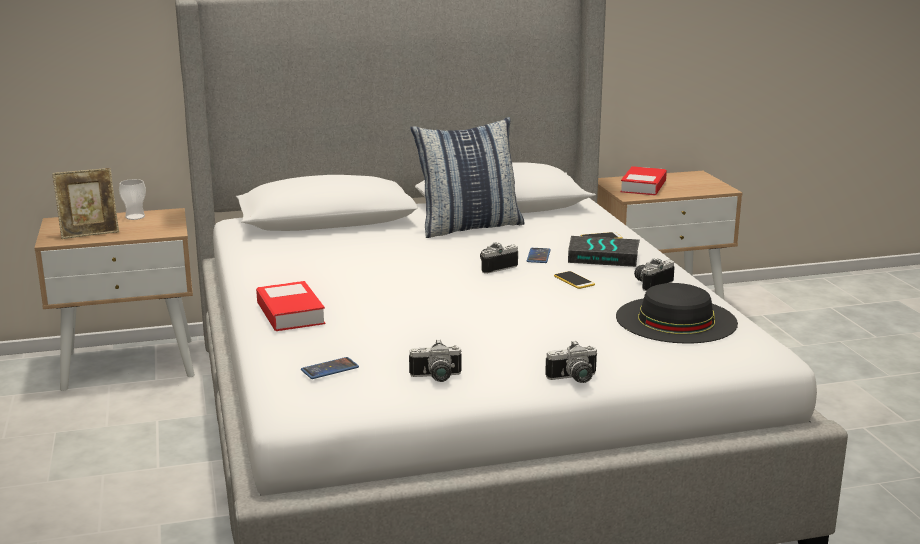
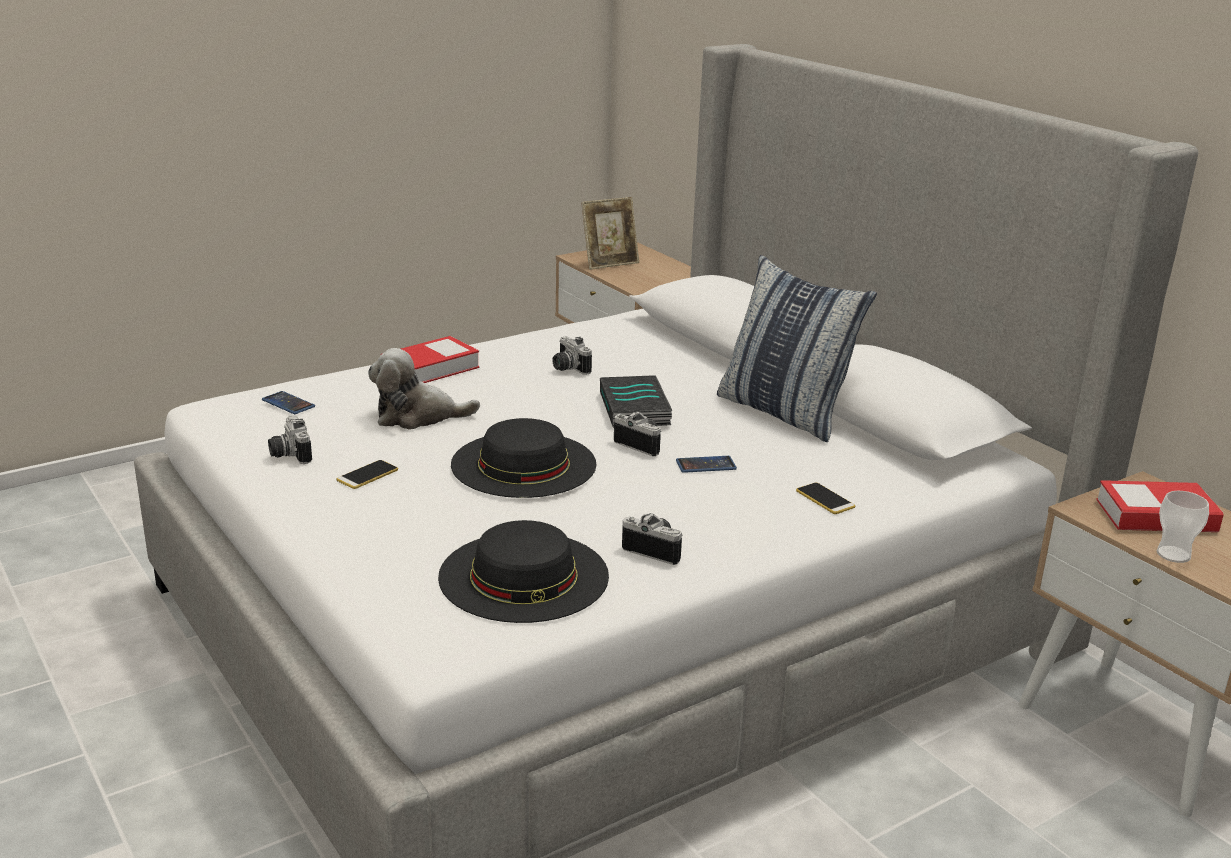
camera: 70 degrees right, 5 degrees up
(89, 233) = (610, 263): picture frame -> picture frame turned 75 degrees counterclockwise
(135, 217) = (671, 269): cup -> cup (1173, 554)
(397, 324) = (417, 416): none -> plush toy
(508, 301) = (523, 464): none -> black hat
(574, 280) = (628, 496): phone -> phone (367, 475)
(574, 379) = (306, 525): camera -> camera (567, 368)
(604, 257) = (740, 507): book -> book (636, 409)

